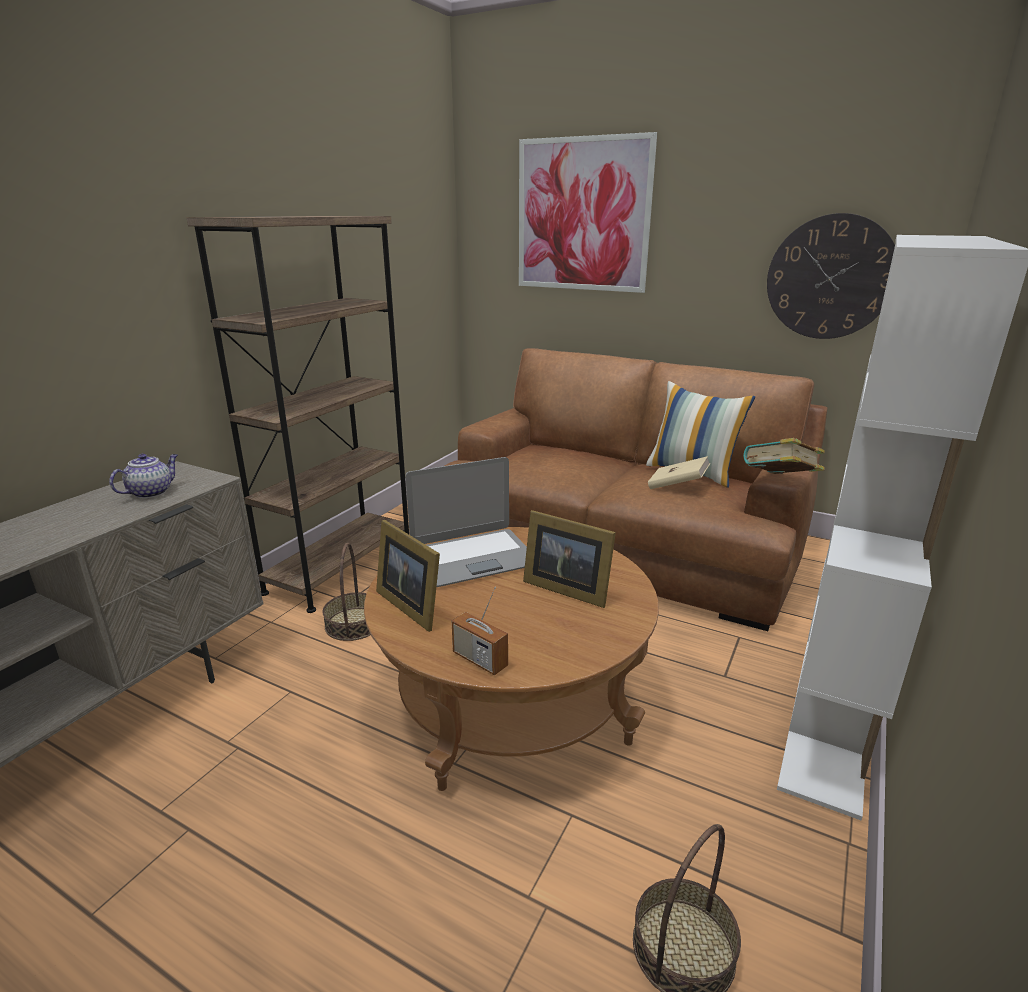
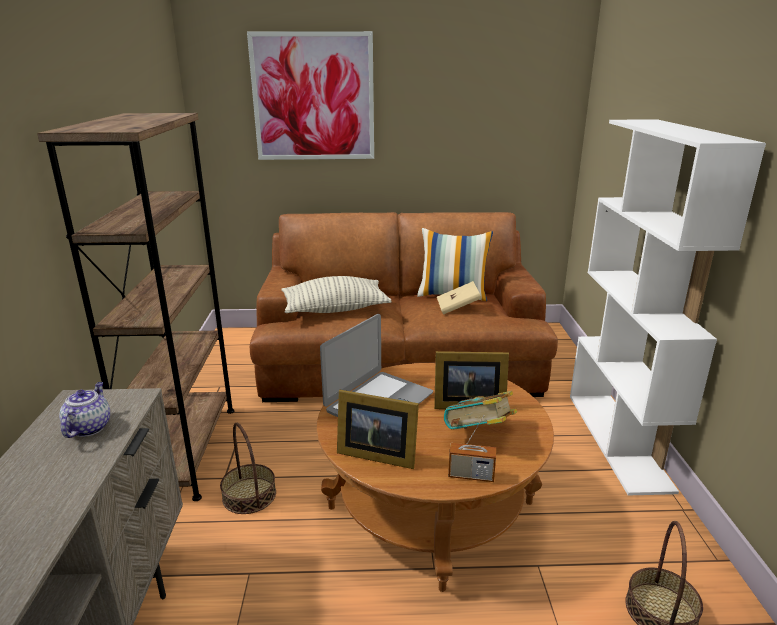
camera: 30 degrees left, 0 degrees up
(536, 460) = (335, 309): none -> pillow
(779, 483) = (530, 291): book -> book (479, 435)
(830, 277) = (510, 139): wall clock -> none

